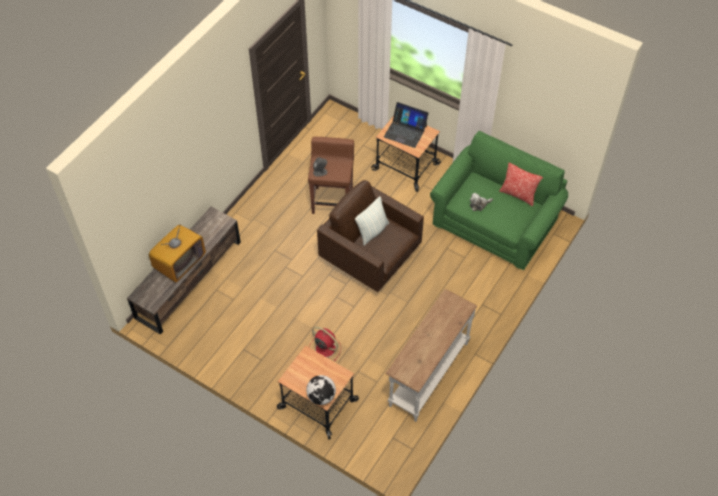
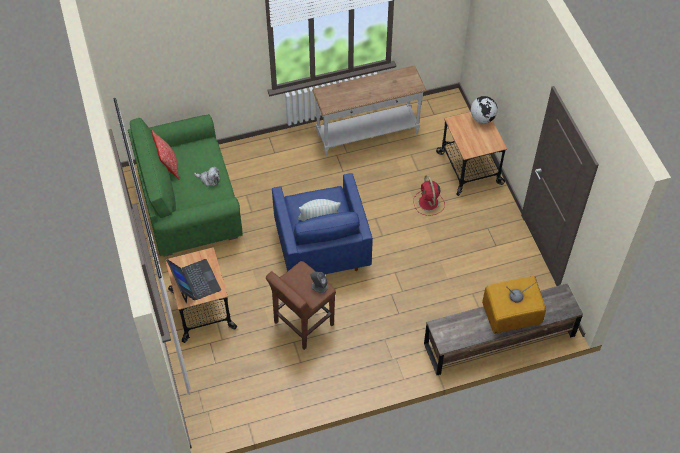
camera: 140 degrees left, 0 degrees up
(371, 257) = (321, 248): brown armchair -> blue armchair

